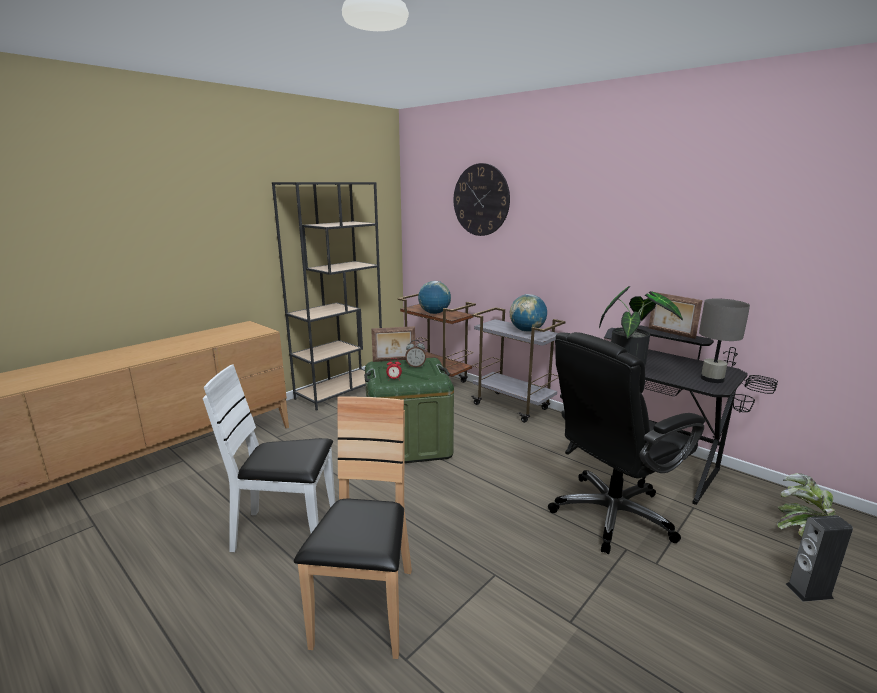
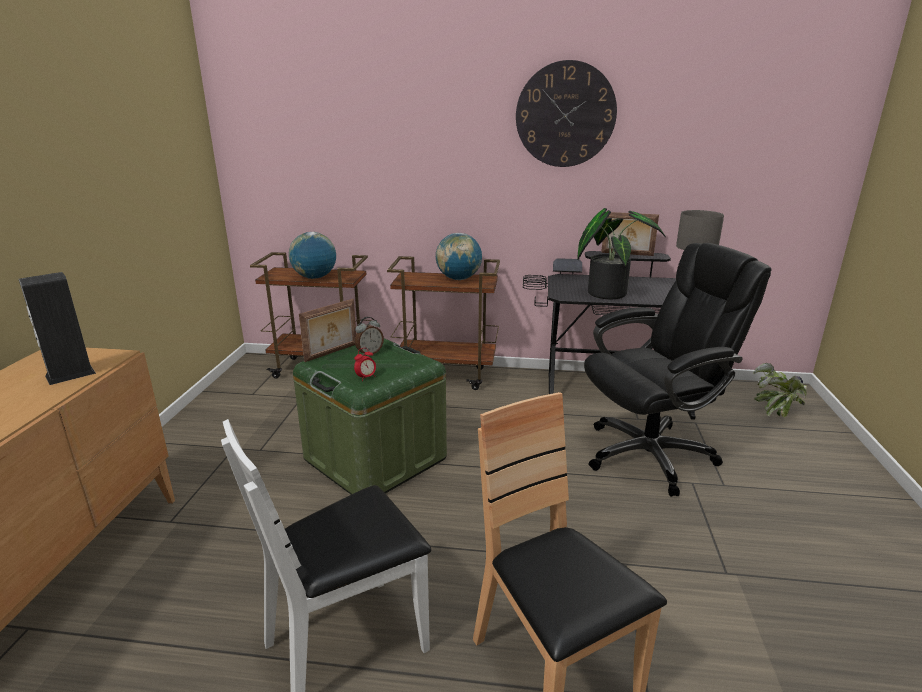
camera: 35 degrees left, 5 degrees up
(340, 391) = (199, 421): bookcase -> none
(481, 200) = (359, 112): wall clock -> wall clock (565, 115)
(513, 408) = (447, 377): grey cart -> brown cart
(612, 514) = (648, 455): black office chair -> black office chair turned 135 degrees counterclockwise
(809, 591) = (824, 459): speaker -> speaker (70, 374)

